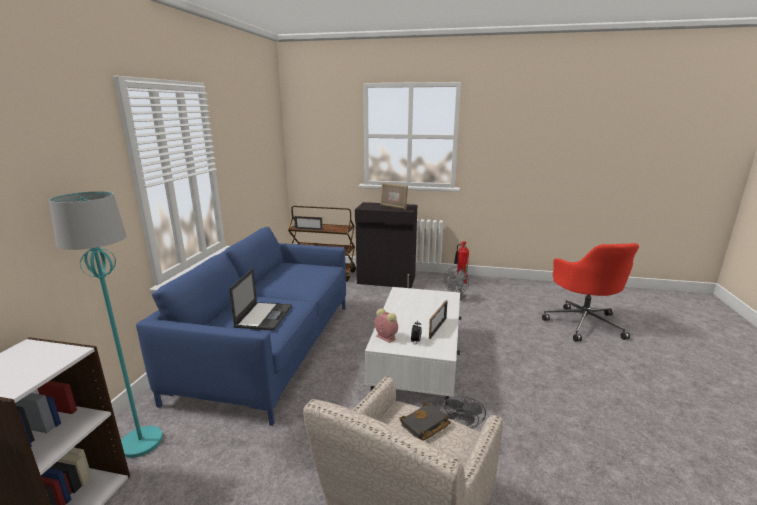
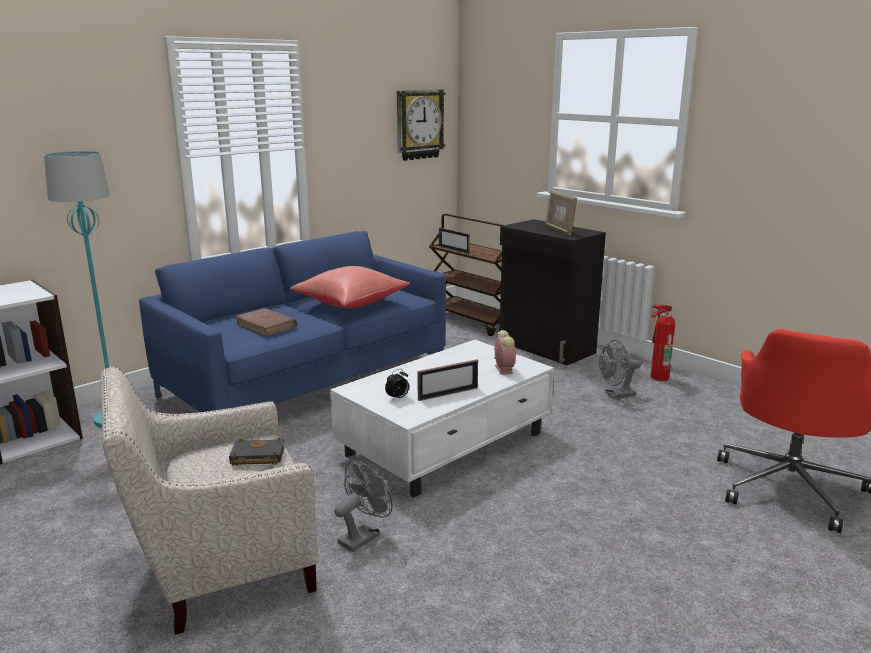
camera: 35 degrees right, 0 degrees up
(264, 316) = (266, 325): laptop -> brown book
(268, 145) = (419, 124): none -> wall clock
(296, 282) = (350, 304): none -> red pillow
(385, 337) = (371, 384): alarm clock -> alarm clock (503, 369)

